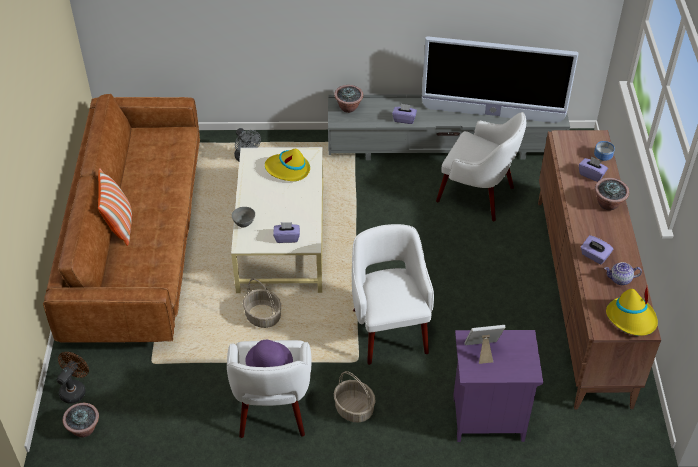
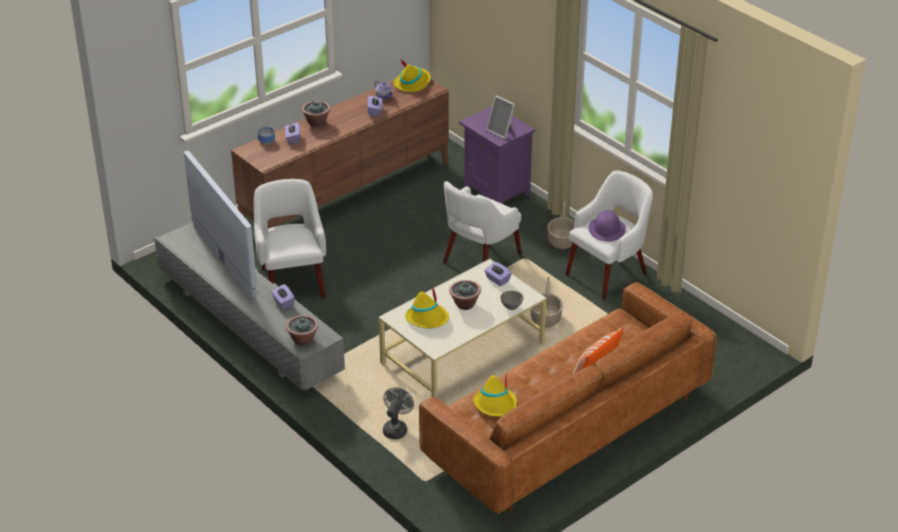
camera: 130 degrees left, 10 degrees down
(75, 389) = (721, 365): brown fan -> none
(84, 429) = (737, 340): potted plant -> potted plant (464, 304)
(163, 158) = (495, 405): none -> yellow hat

